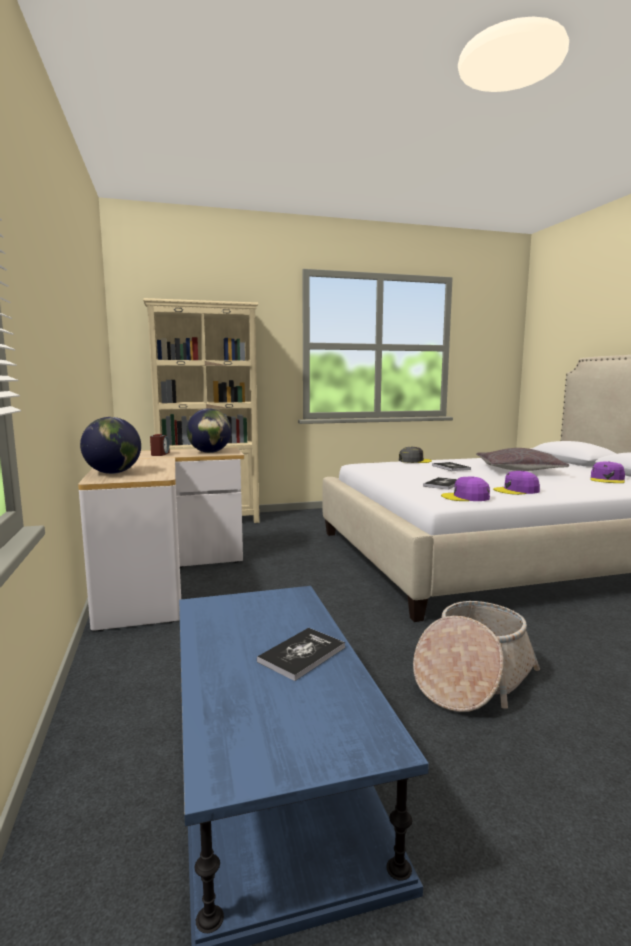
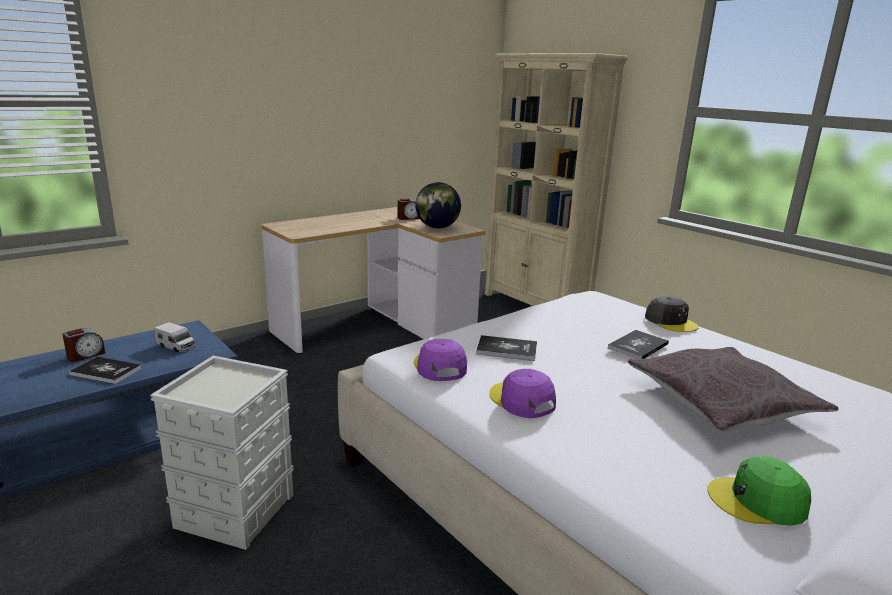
camera: 65 degrees right, 10 degrees up
(113, 473) = (306, 223): globe -> none
(231, 671) = (86, 355): none -> alarm clock
(257, 613) = (176, 346): none -> toy truck
(472, 678) = (235, 510): basket -> grey storage box
(607, 479) = (757, 501): purple cap -> green cap

